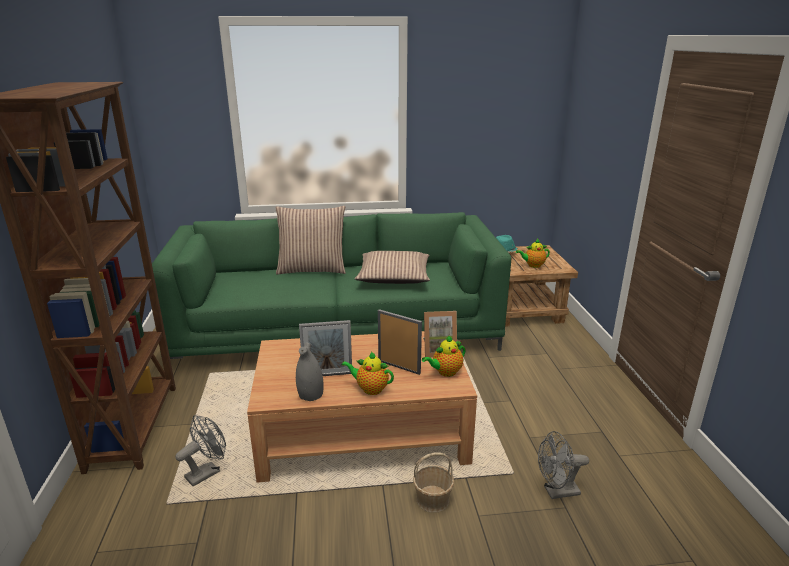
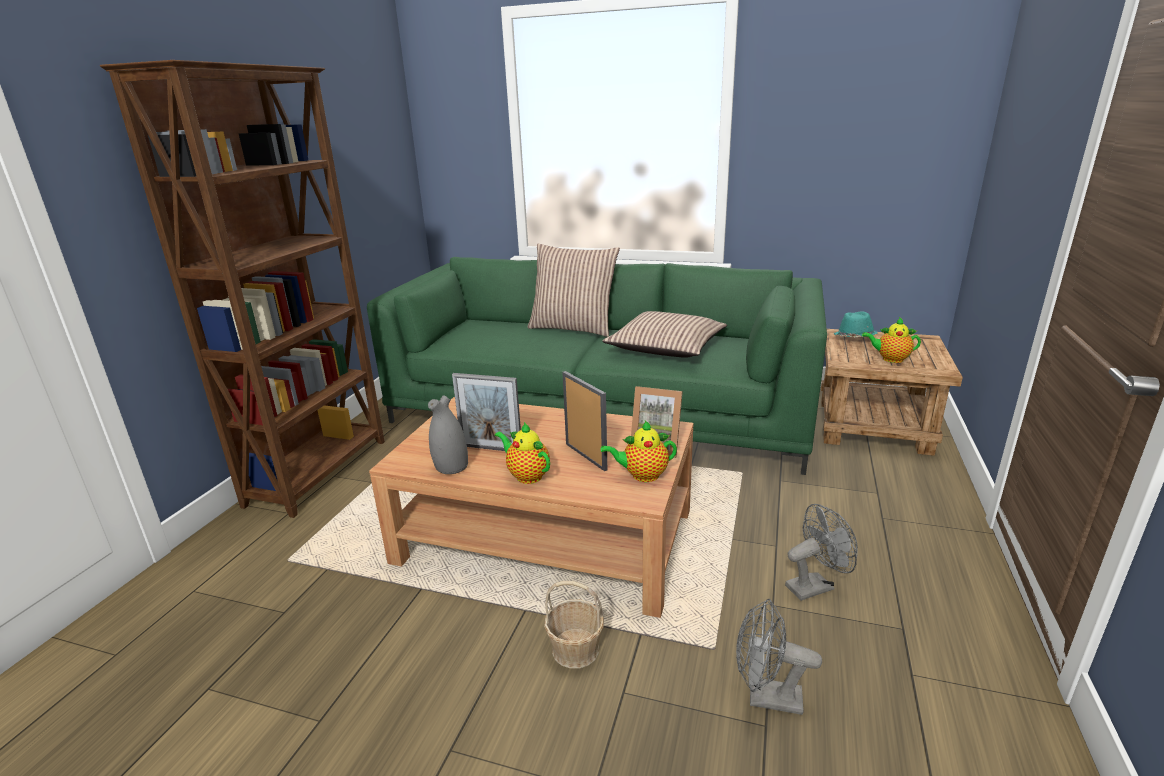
camera: 25 degrees right, 0 degrees up
(207, 472) = (349, 538): grey fan -> grey fan (815, 585)

